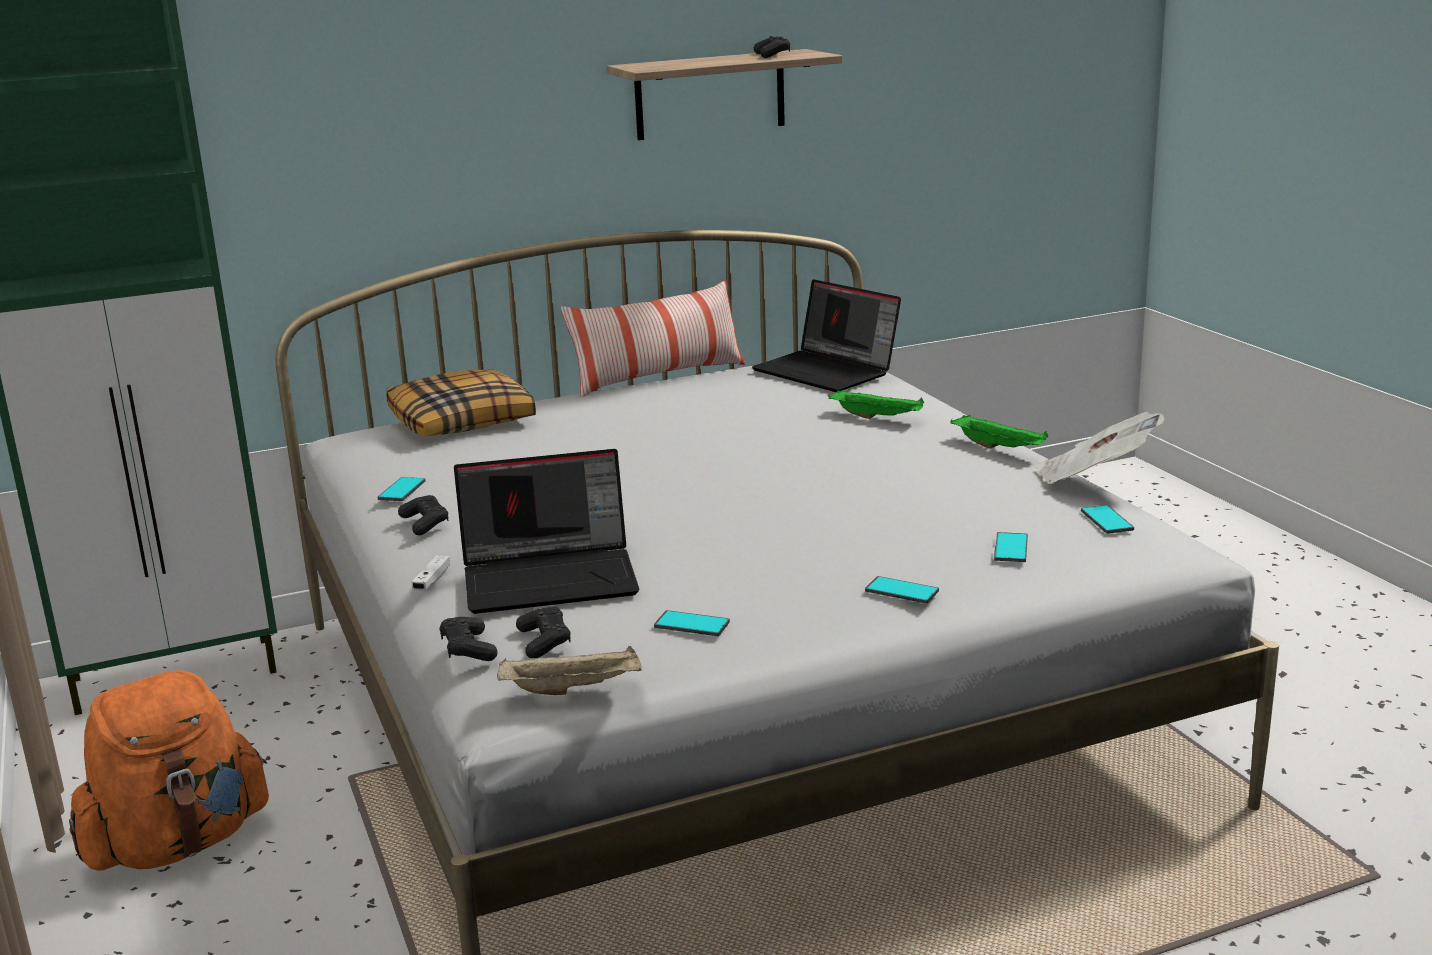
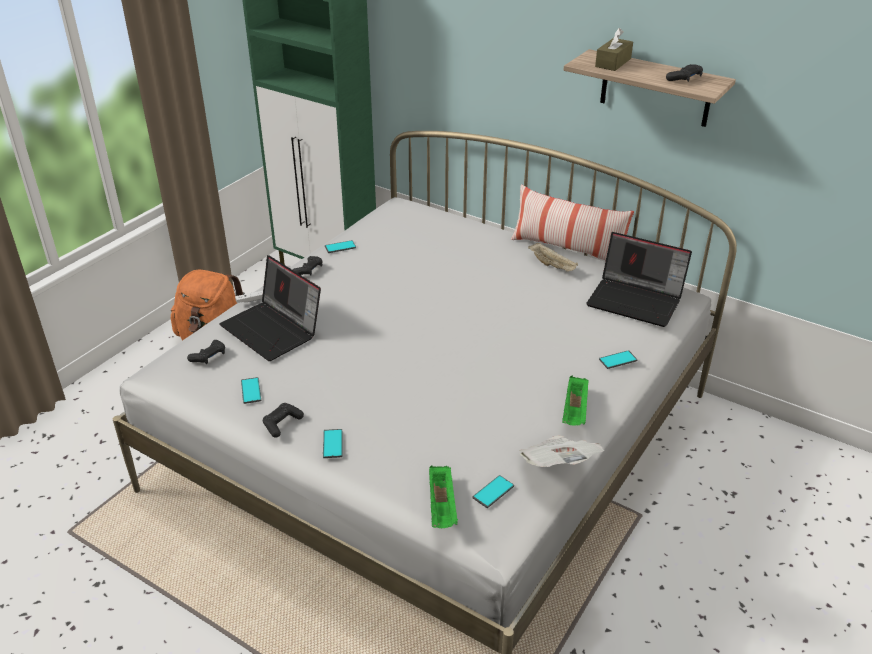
camera: 55 degrees right, 15 degrees up
(463, 421) = (440, 223): pillow -> none
(468, 649) = (191, 340): black game controller -> black game controller (282, 424)
(573, 688) = (174, 384): beige tray -> beige tray (552, 266)
(671, 63) = (613, 63): none -> brown tissue box
(828, 371) = (636, 300): laptop -> laptop turned 75 degrees counterclockwise
(878, 417) = (576, 347): green tray -> green tray (442, 507)
(1010, 548) = (417, 465): phone -> phone (618, 360)

